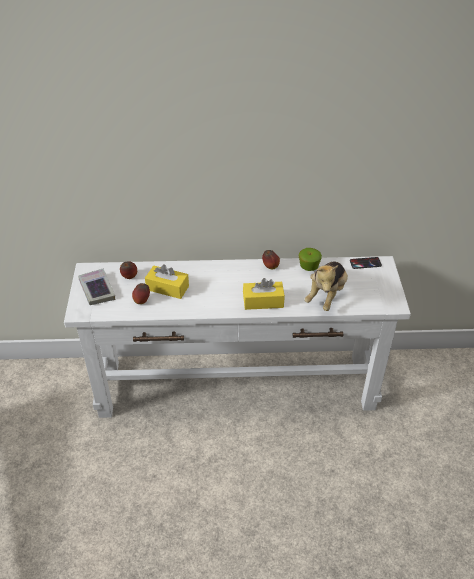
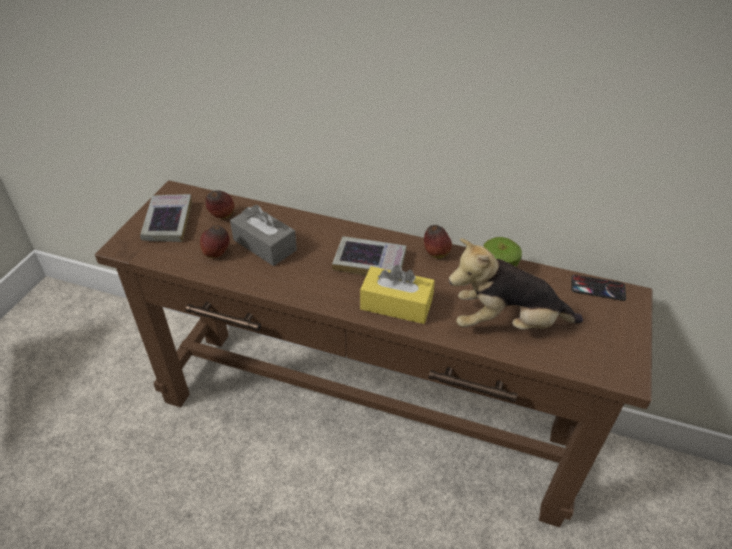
camera: 20 degrees right, 0 degrees up
(167, 288) = (264, 245): yellow tissue box -> grey tissue box
(235, 281) = (369, 262): none -> book
(237, 386) = (364, 417): white console table -> brown console table
(326, 295) = (507, 323): plush toy -> plush toy turned 45 degrees clockwise

